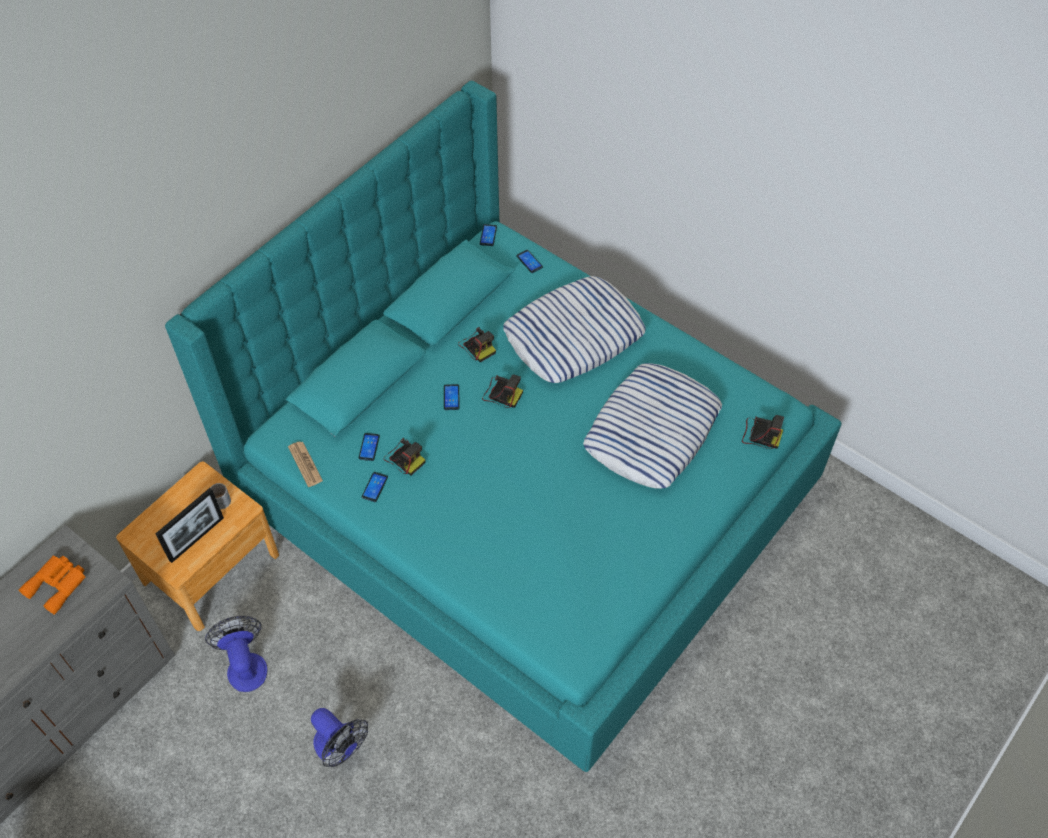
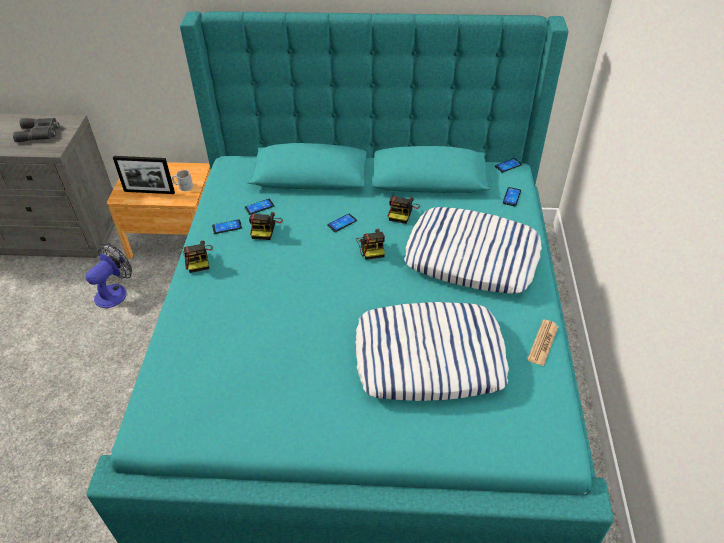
camera: 55 degrees right, 10 degrees down
(58, 584) = (40, 133): orange binoculars -> grey binoculars
(305, 464) = (219, 187): newspaper -> newspaper (543, 343)
(340, 748) = (78, 376): fan -> none
(760, 435) = (508, 445): camera -> camera (198, 259)

